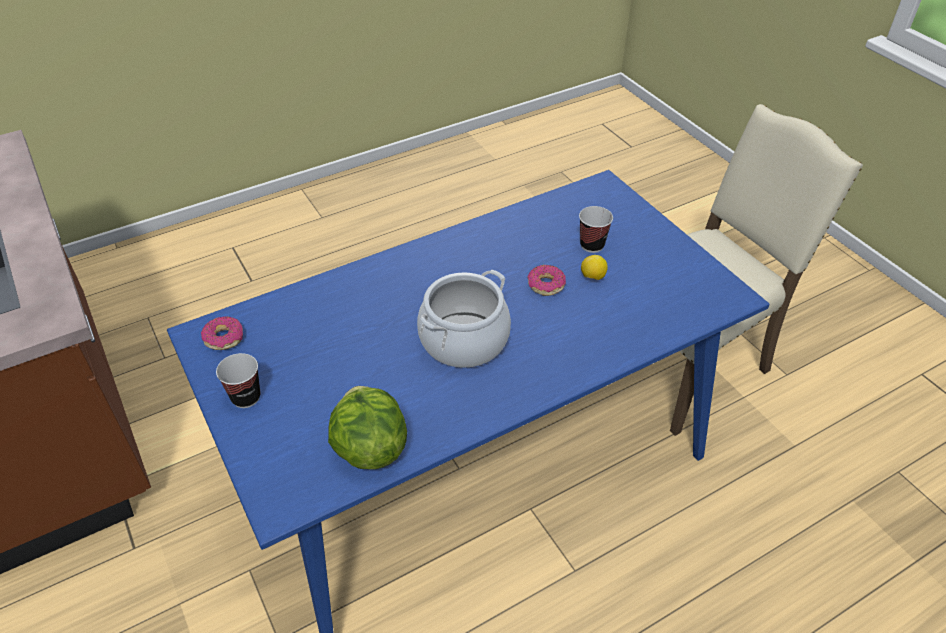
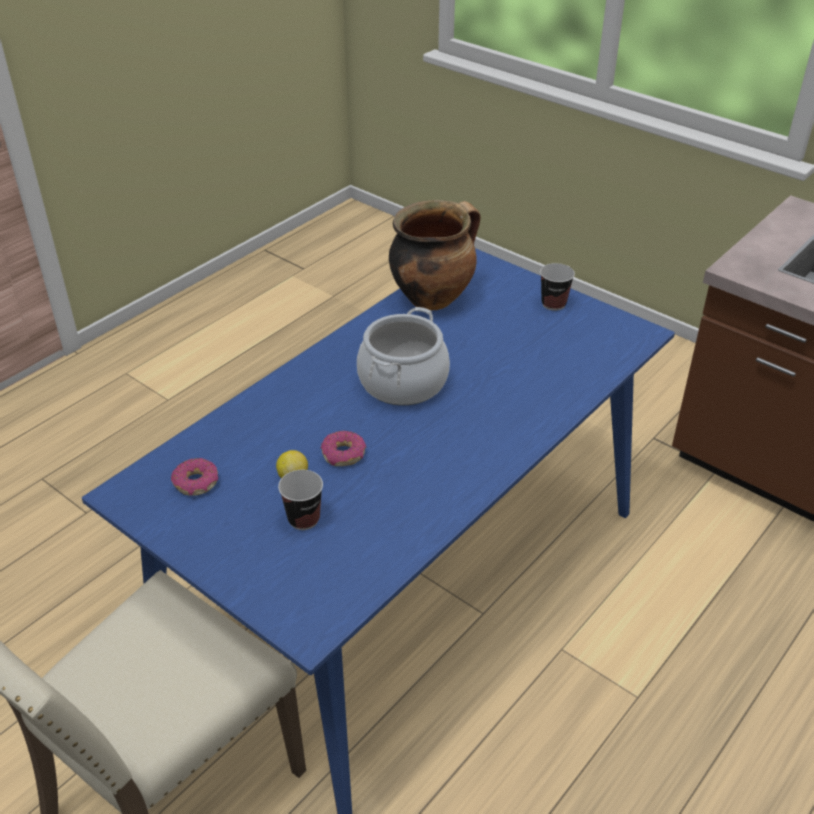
camera: 160 degrees right, 5 degrees down
(224, 338) = (617, 335): donut -> donut (196, 483)
(369, 448) = (433, 297): lettuce -> cooking pot

